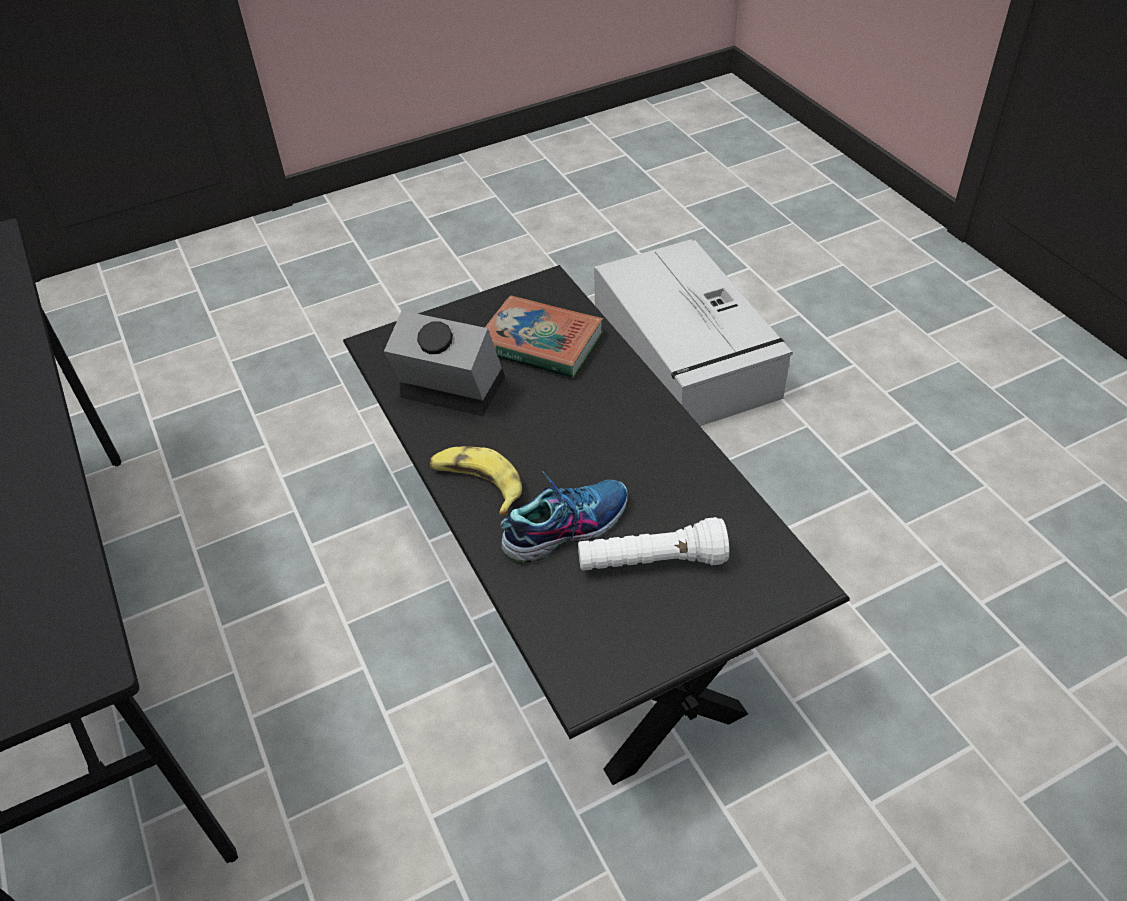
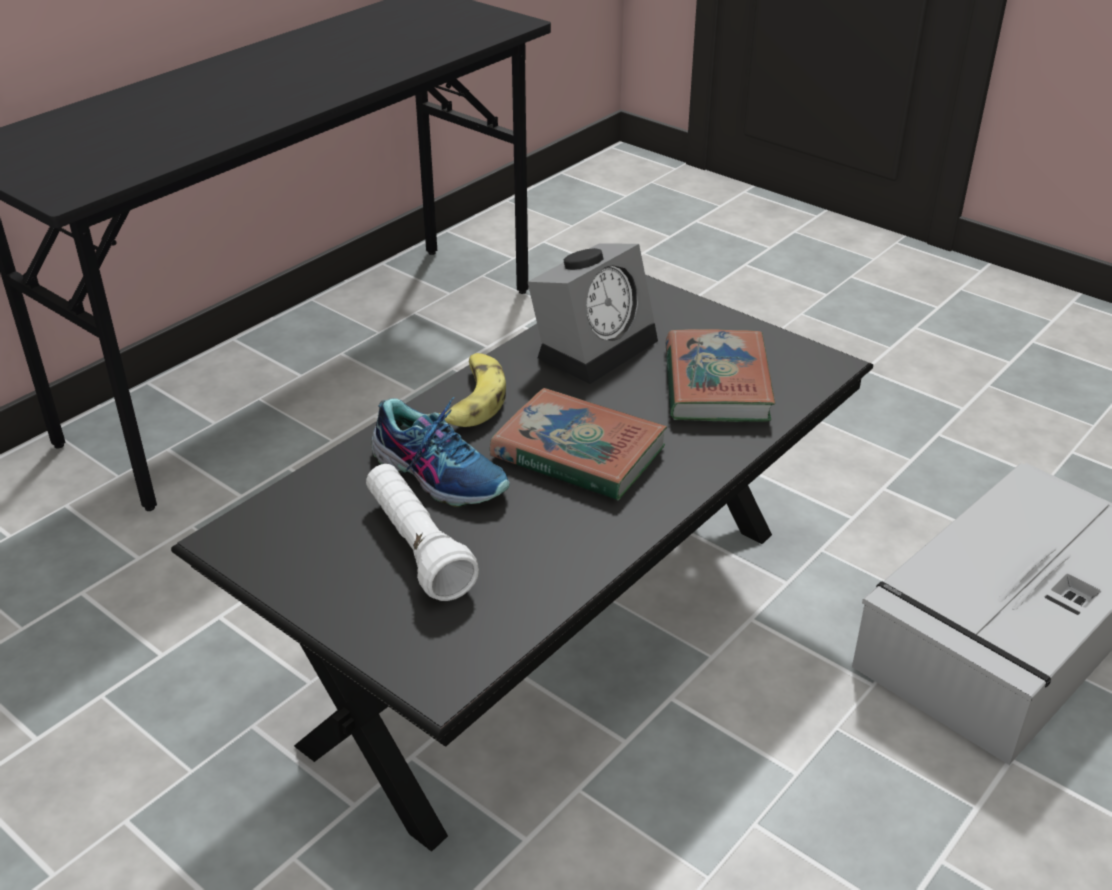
camera: 65 degrees right, 10 degrees down
(447, 390) = (595, 345): alarm clock -> alarm clock turned 45 degrees clockwise
(582, 440) = (578, 453): none -> book

